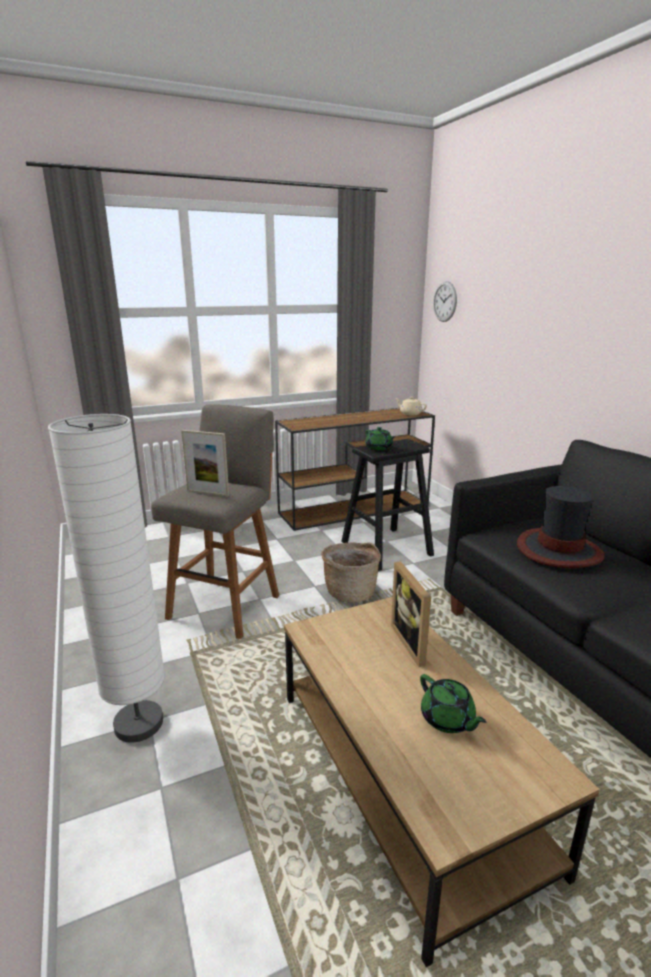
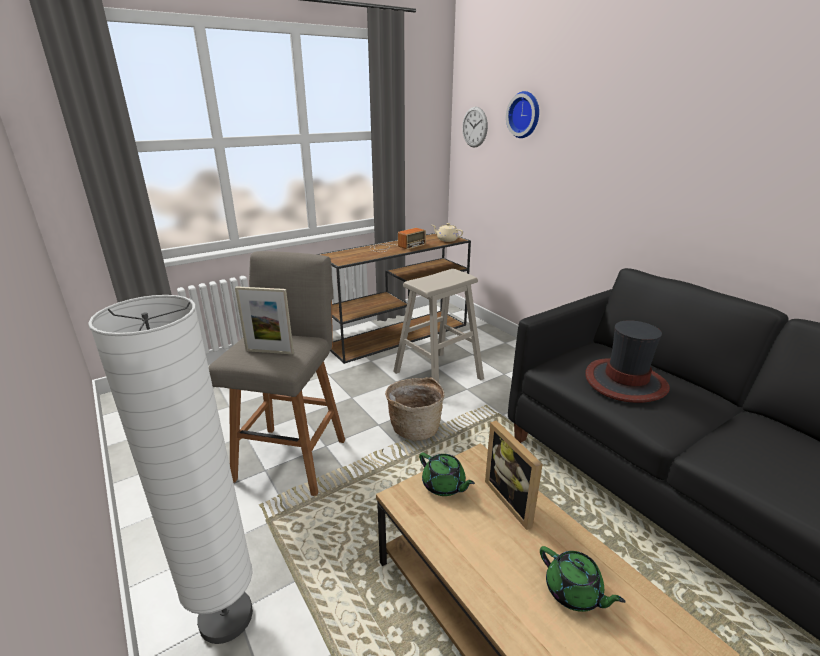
camera: 10 degrees left, 5 degrees up
(354, 417) = (395, 247): none -> radio
(379, 448) = (429, 281): green teapot -> green teapot (444, 485)
(386, 548) = (438, 375): black stool -> beige stool
(491, 288) = (525, 115): none -> wall clock

